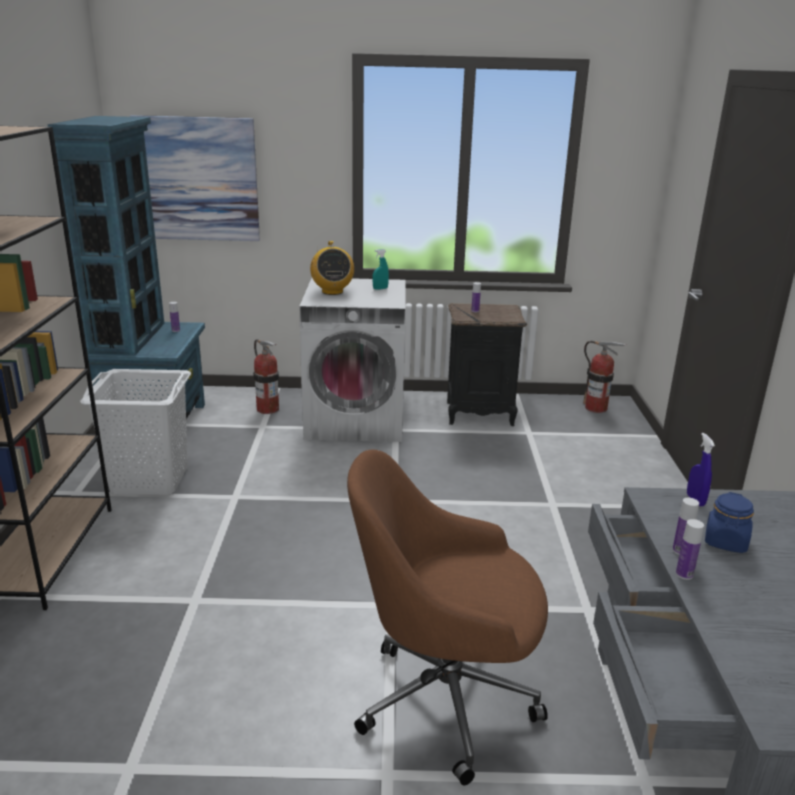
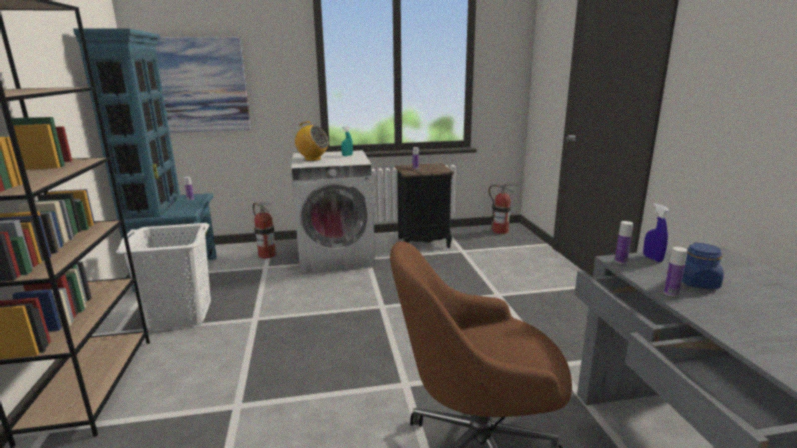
camera: 10 degrees left, 5 degrees down
(332, 291) = (312, 159): radio -> radio turned 45 degrees counterclockwise
(684, 574) = (688, 310): bottle -> bottle (620, 261)

